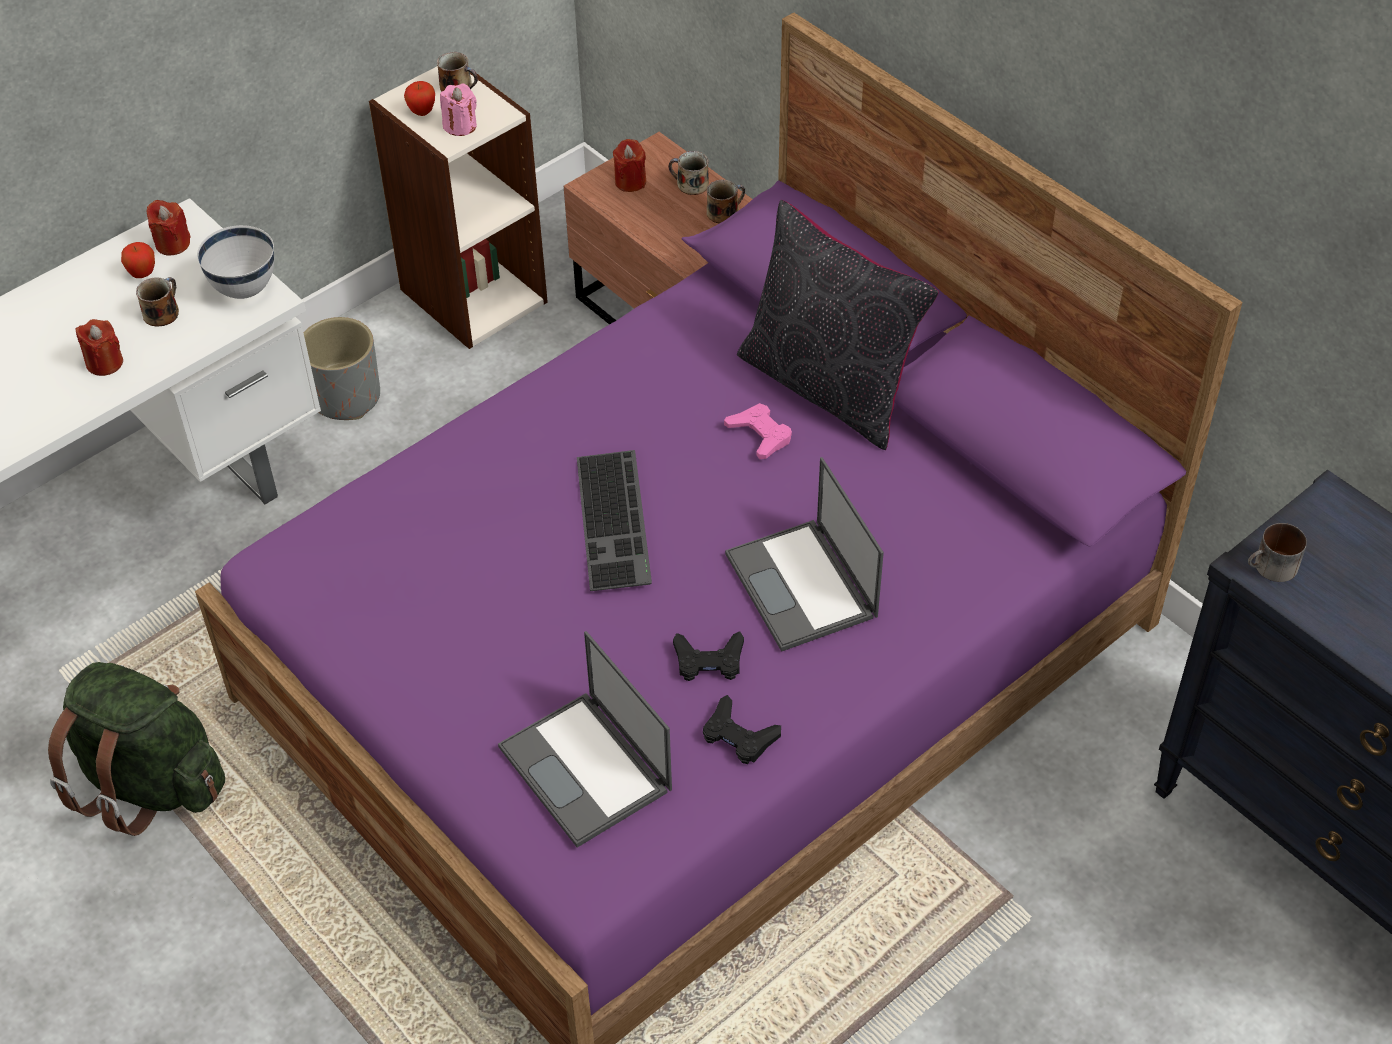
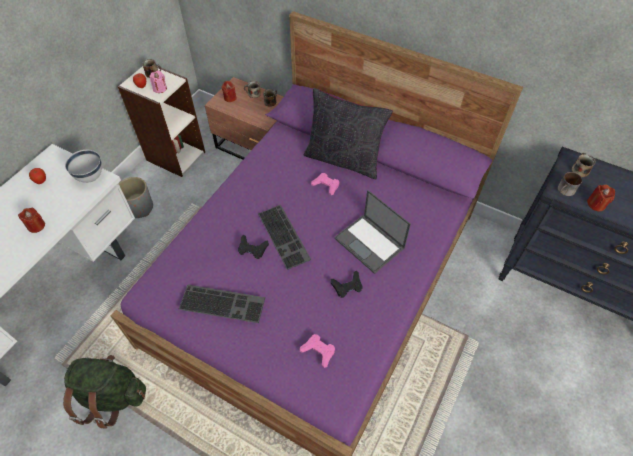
camera: 20 degrees left, 5 degrees up
(162, 312) = (56, 196): mug -> mug (579, 170)
(172, 244) = (51, 165): red candle -> red candle (596, 204)
(427, 618) = (223, 302): none -> keyboard
(587, 769) = (318, 351): laptop -> pink game controller
(739, 736) = (373, 316): black game controller -> black game controller (252, 249)

